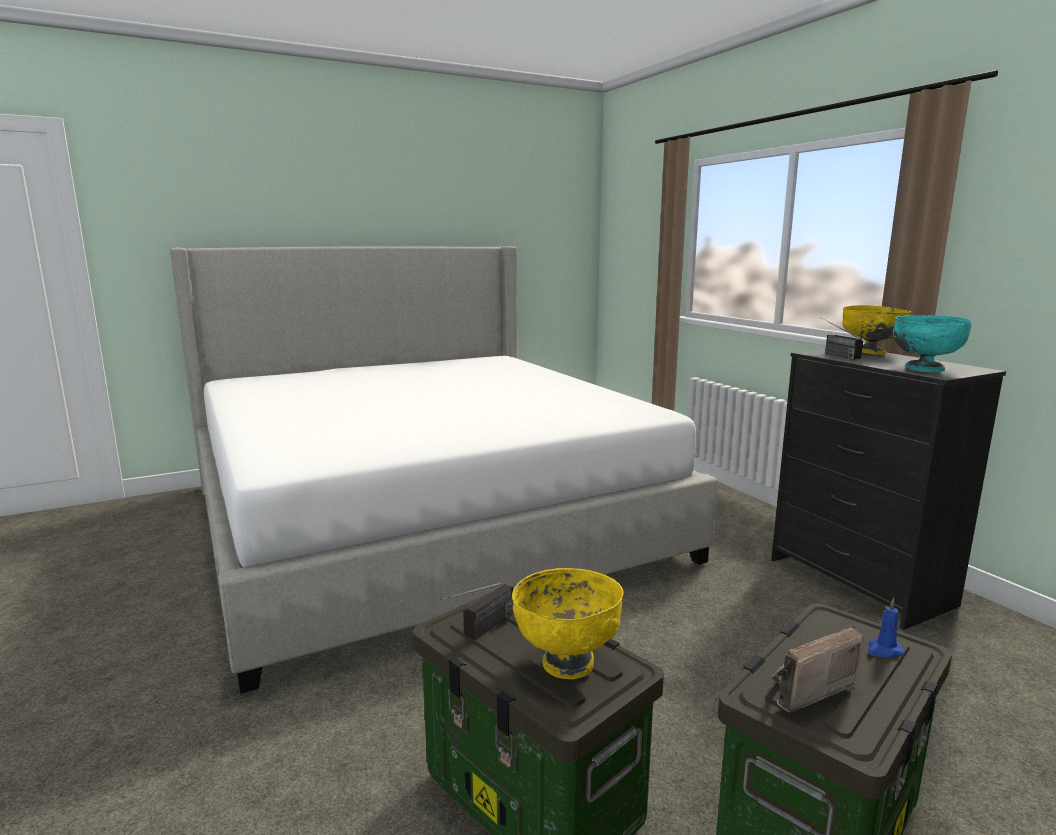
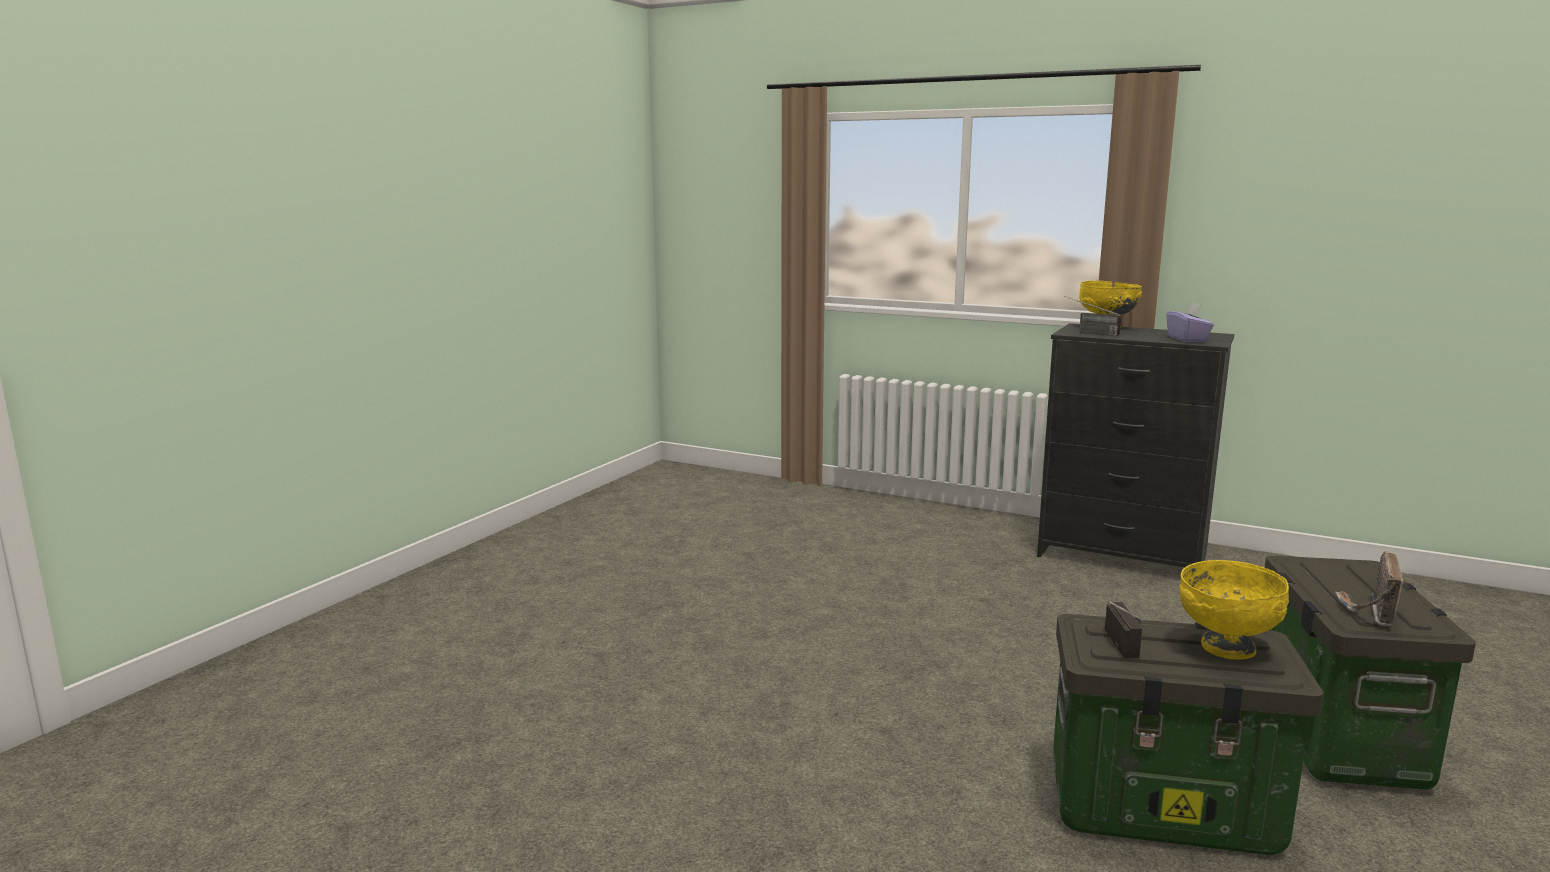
camera: 35 degrees left, 0 degrees up
(423, 521) = (642, 616): bed -> none
(884, 650) = (1359, 572): blue candle -> none
(924, 369) = (1187, 339): turquoise bowl -> purple tissue box

